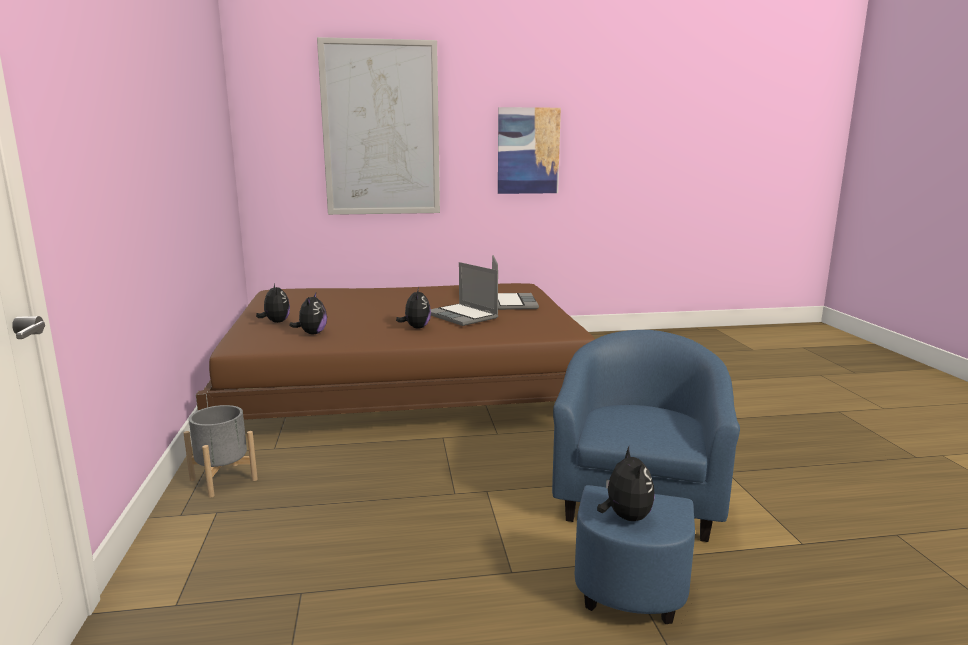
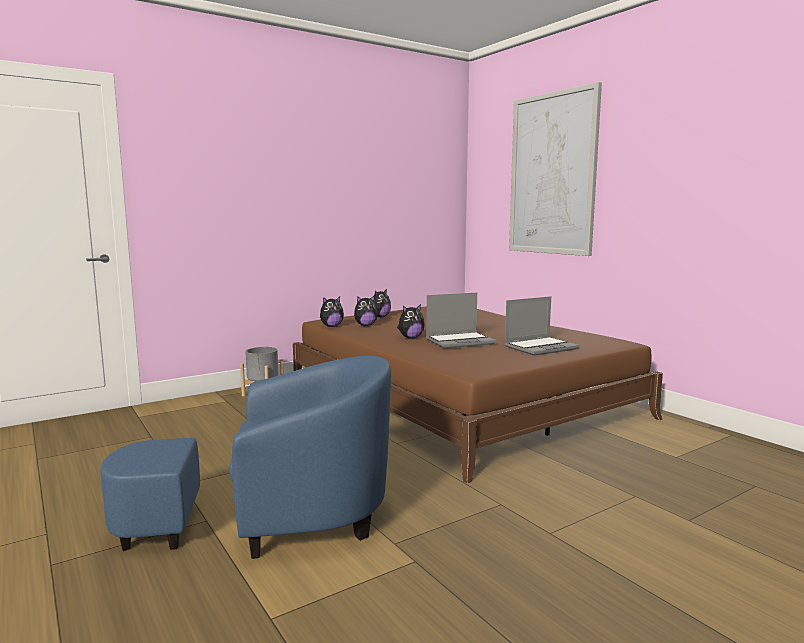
camera: 65 degrees right, 5 degrees down
(463, 316) = (460, 341): laptop -> laptop turned 135 degrees counterclockwise
(528, 151) = (685, 190): picture -> none
(625, 517) = (140, 452): plush toy -> plush toy (331, 326)

